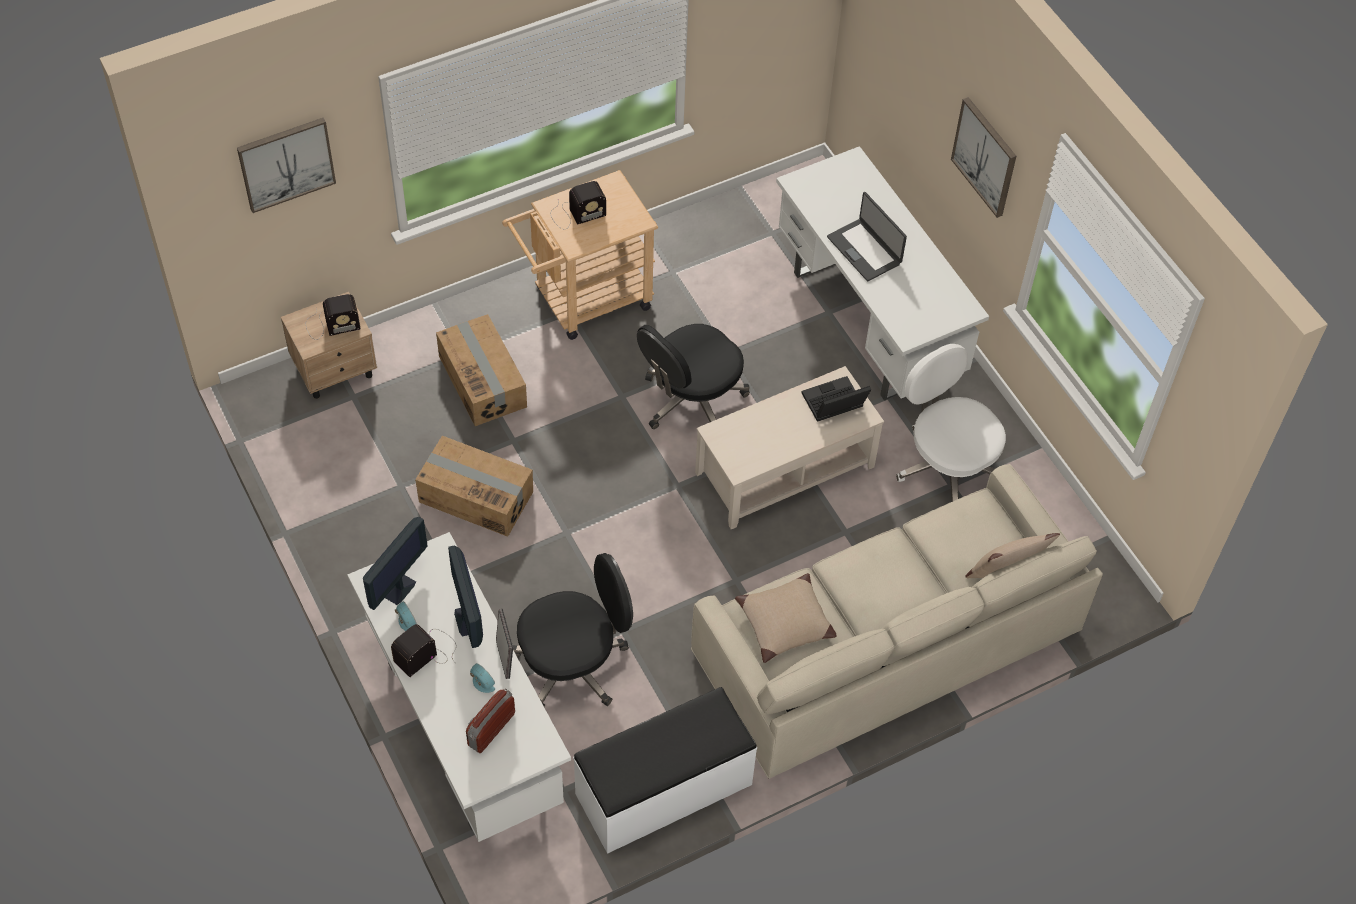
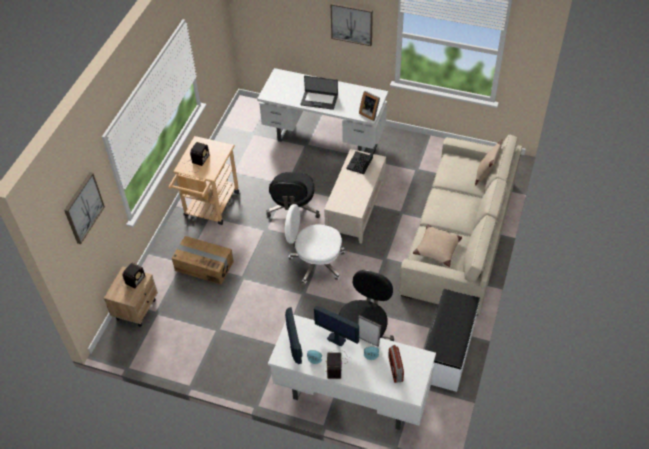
camera: 40 degrees left, 5 degrees down
(476, 496) = (252, 309): cardboard box -> none
(915, 330) = (369, 113): none -> picture frame
(946, 465) = (407, 164): white office chair -> white office chair (316, 262)

